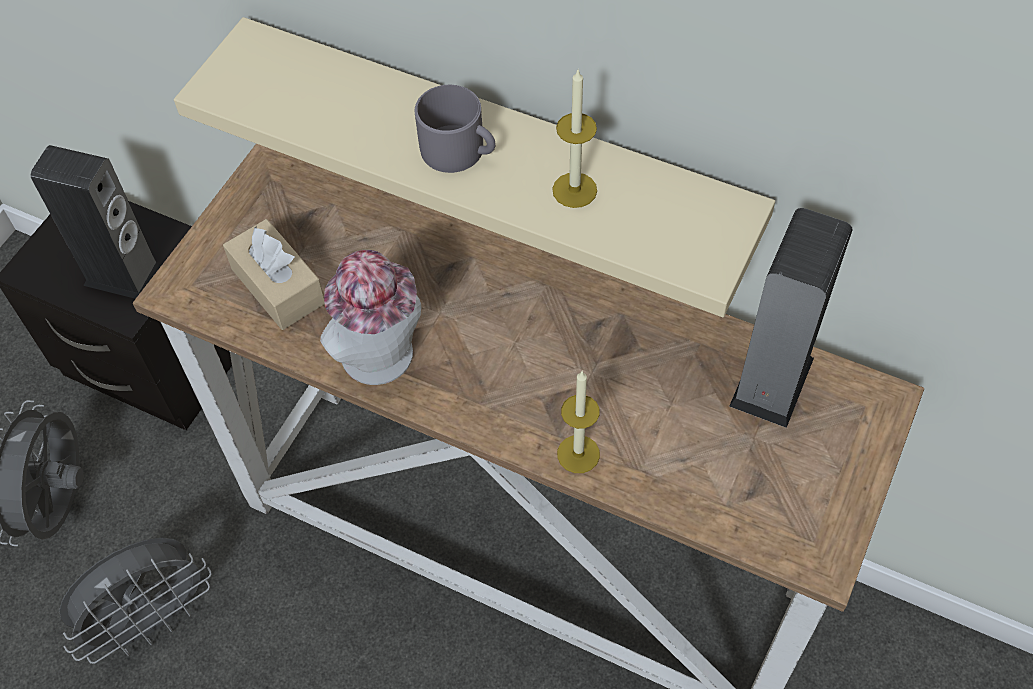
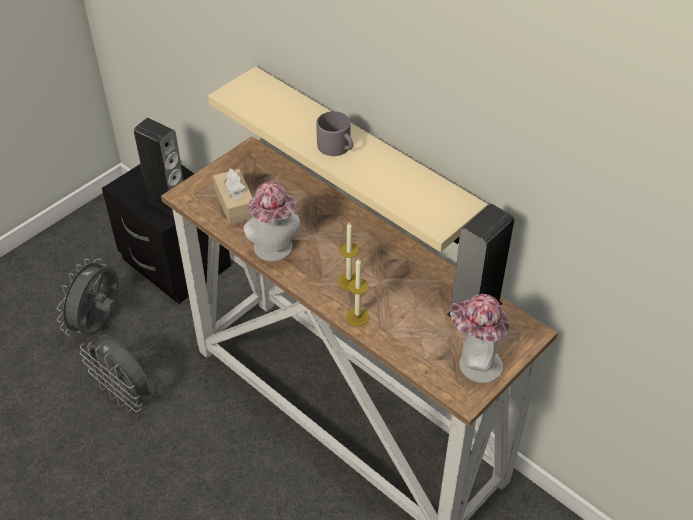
camera: 15 degrees right, 10 degrees down
(152, 620) = (126, 396): grey fan -> grey fan turned 60 degrees clockwise
(574, 190) = (387, 176): candle -> candle (349, 281)
(812, 489) = (474, 364): none -> hat

